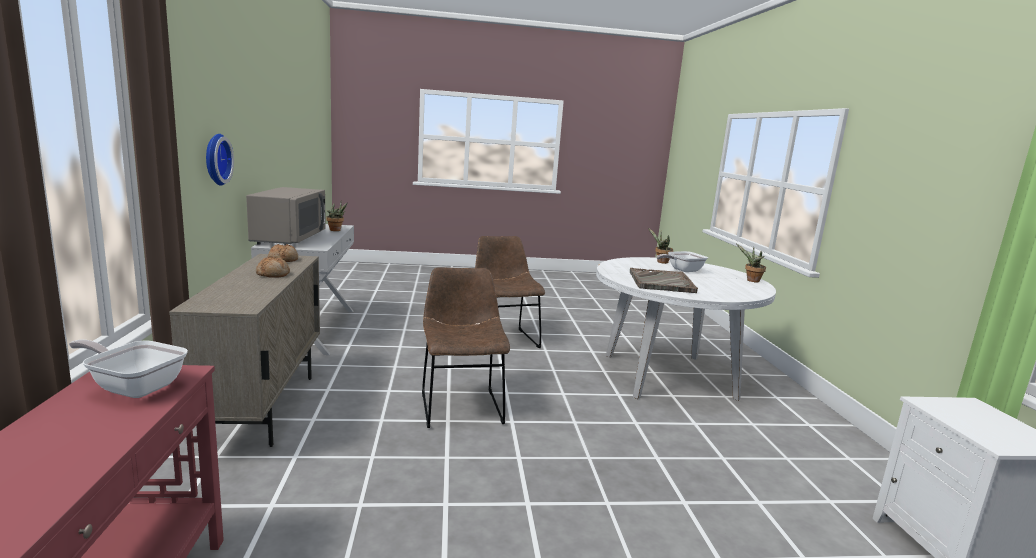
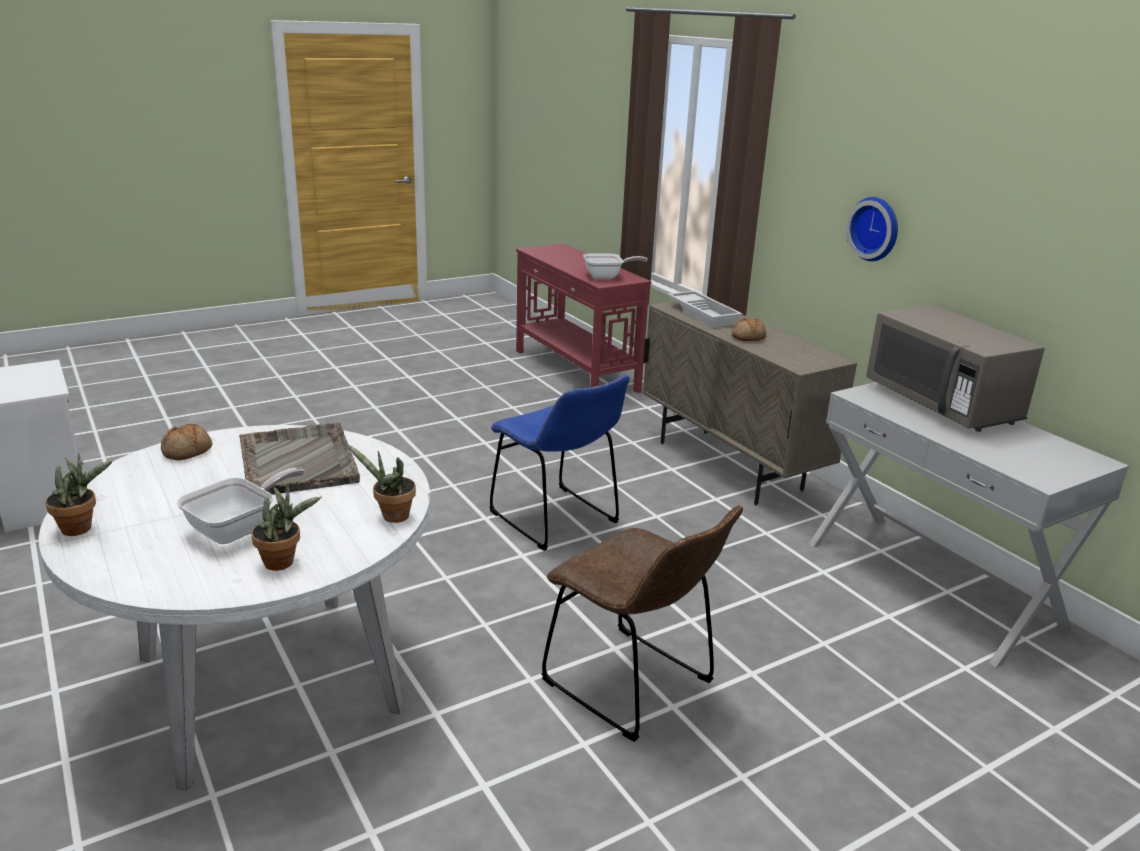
camera: 155 degrees right, 10 degrees up
(239, 295) = (704, 314): none -> white tray
(283, 260) = (805, 358): bread -> bread (187, 451)
(336, 230) = (993, 456): potted plant -> potted plant (391, 517)
(460, 405) = (557, 520): brown chair -> blue chair

